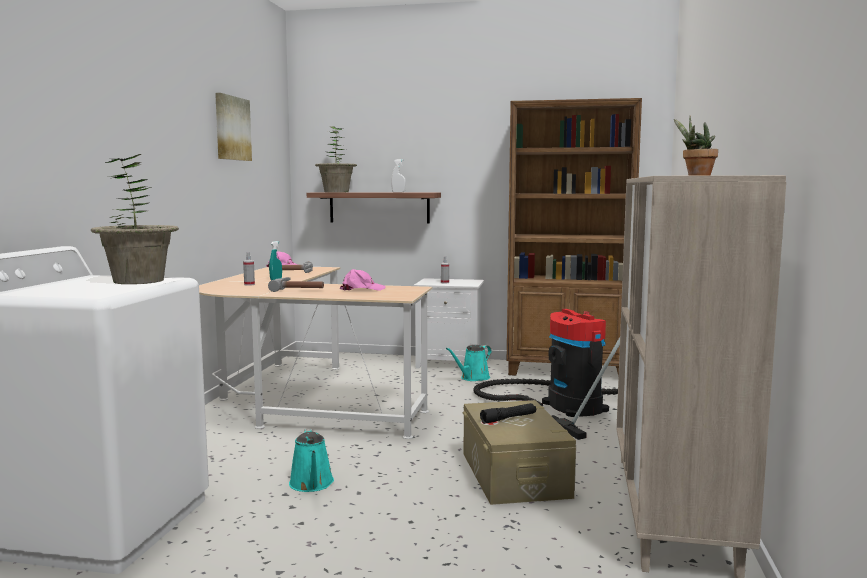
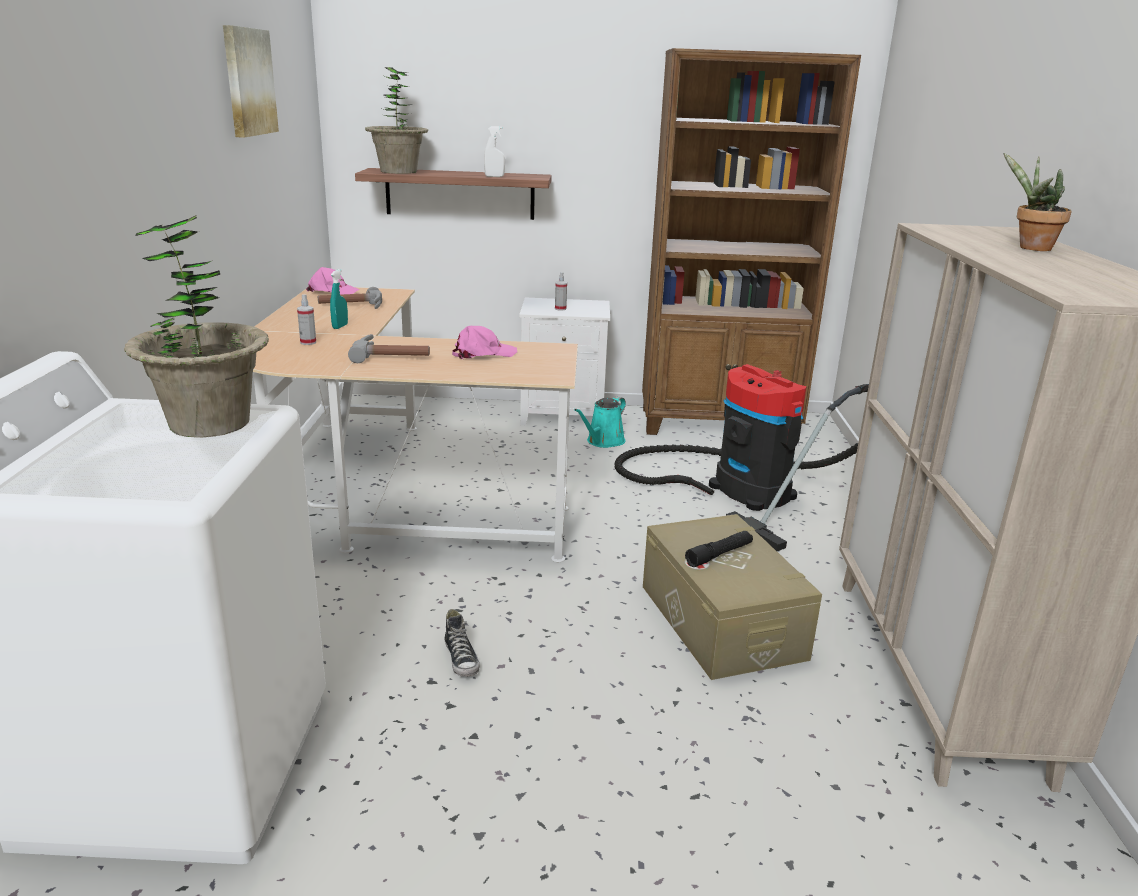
camera: 10 degrees left, 15 degrees up
(312, 484) = (461, 659): turquoise watering can -> shoe

